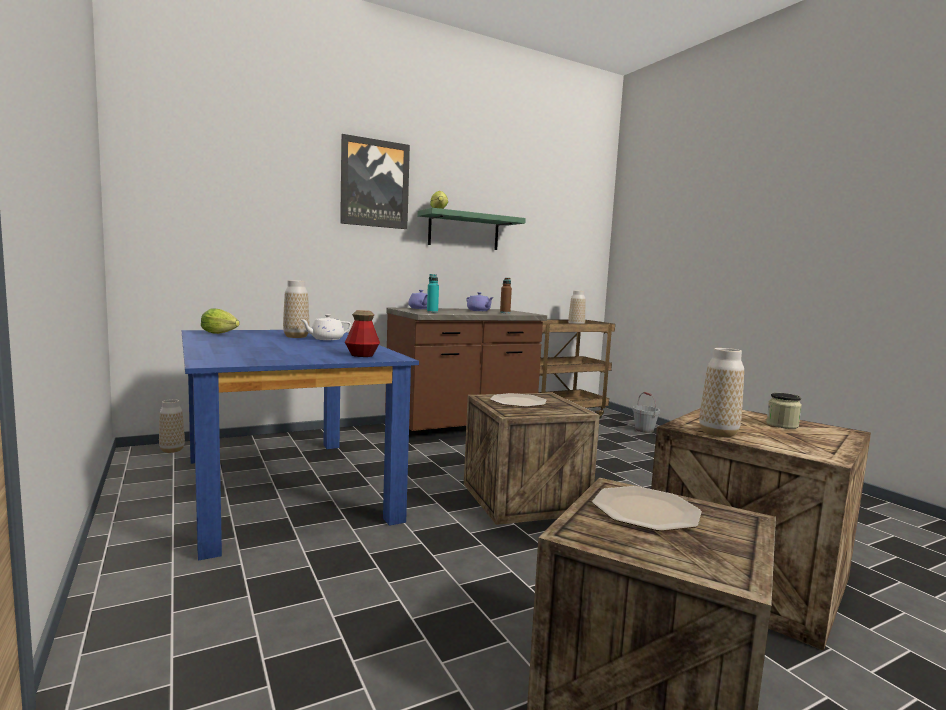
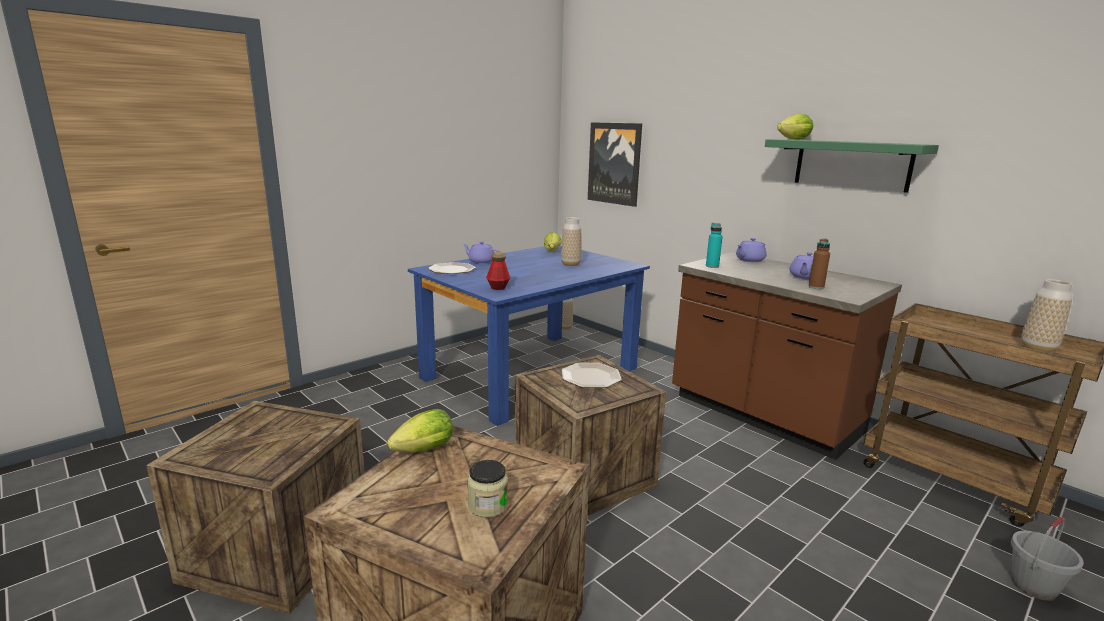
camera: 75 degrees right, 10 degrees up
(216, 349) = (480, 261): none -> purple teapot
(326, 339) = (572, 271): white teapot -> none
(374, 183) = (739, 111): picture -> picture (614, 163)
(646, 510) = (289, 433): plate -> plate (452, 269)
(718, 433) = (421, 451): vase -> lettuce

